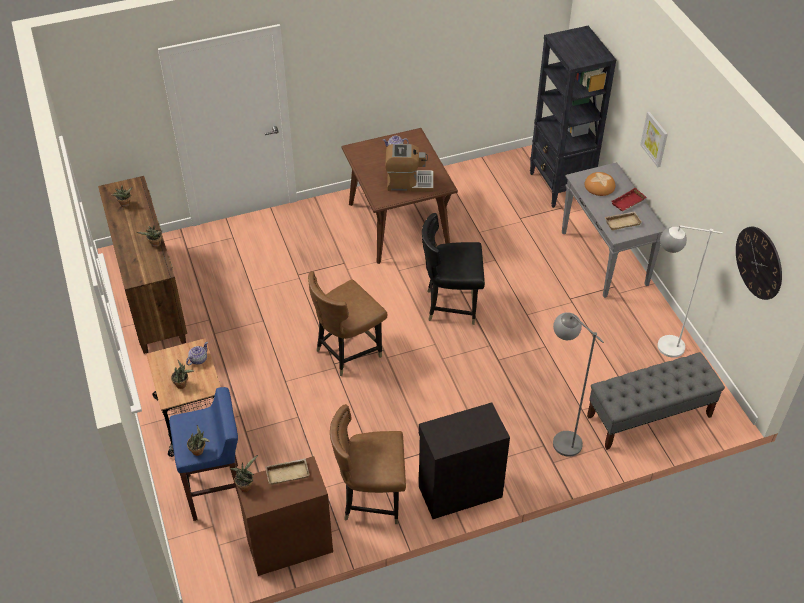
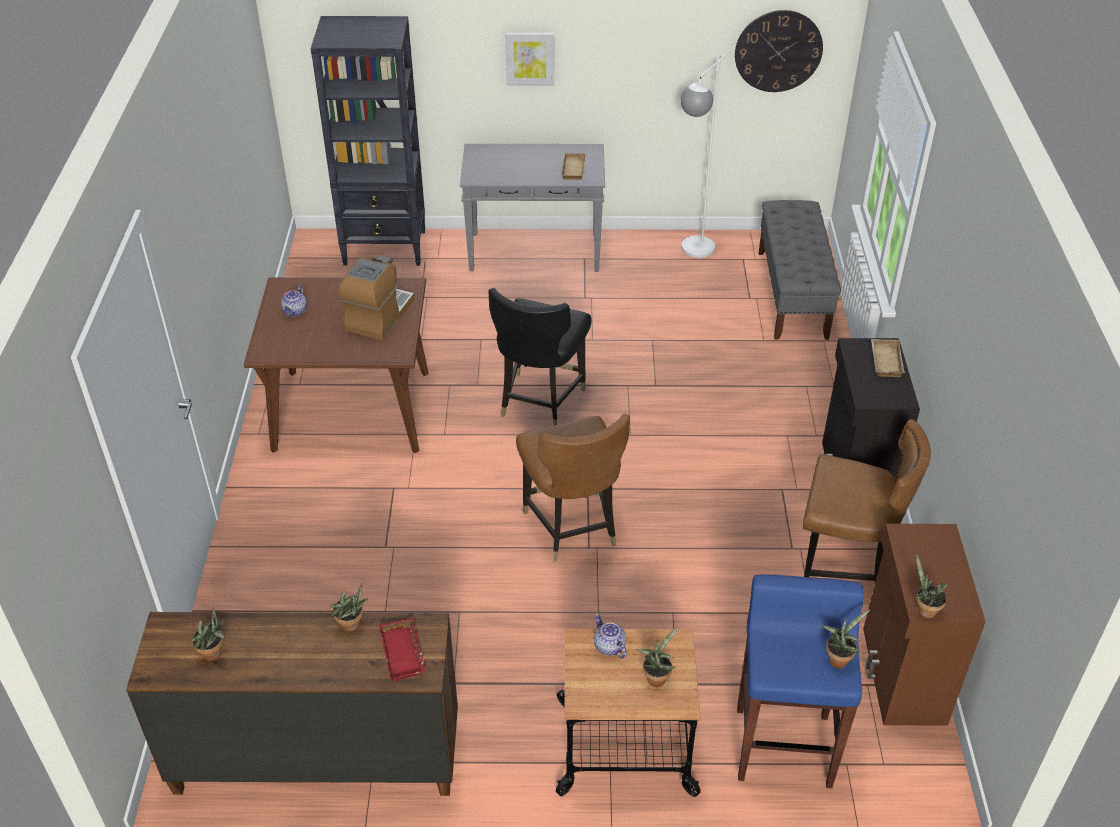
camera: 70 degrees left, 5 degrees down
(288, 472) = (910, 557): beige tray -> beige tray (884, 360)
(371, 499) = (844, 566): brown chair -> brown chair turned 90 degrees counterclockwise
(560, 437) = (798, 369): grey floor lamp -> none
(599, 186) = (498, 167): bread -> none
(628, 203) = (542, 155): red tray -> red tray (404, 653)

